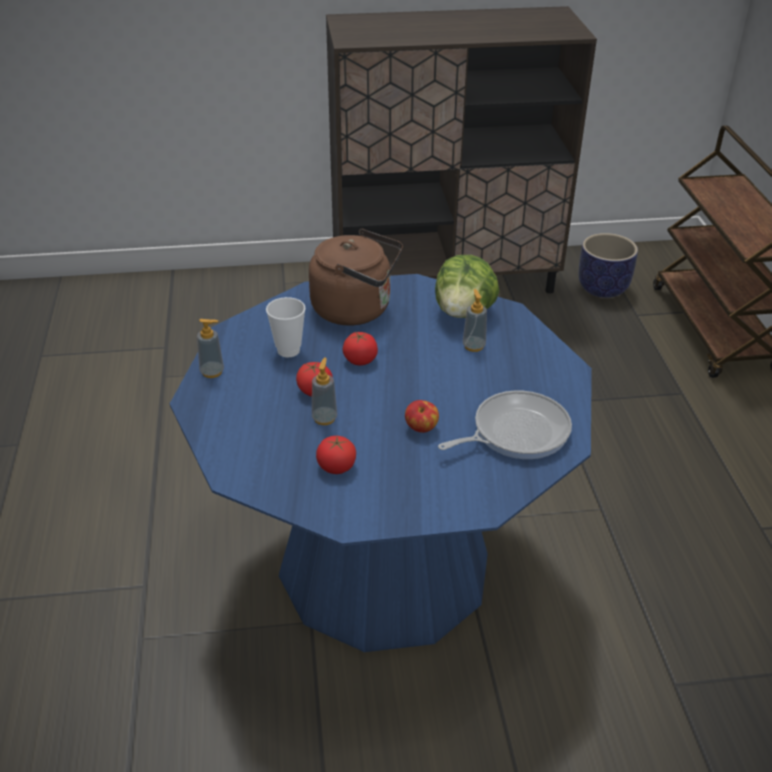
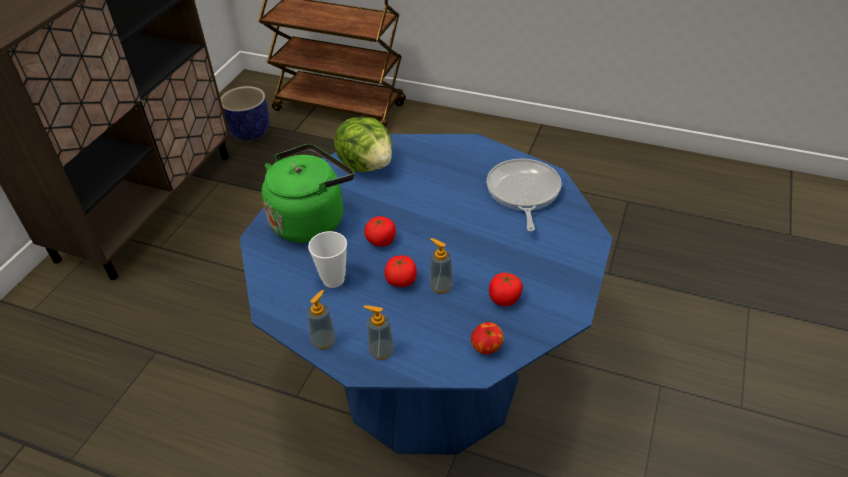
camera: 60 degrees left, 5 degrees up
(356, 309) = (311, 220): brown kettle -> green kettle
(421, 428) = (489, 237): apple -> apple (487, 348)
(473, 346) = (412, 175): soap dispenser -> soap dispenser (381, 351)

